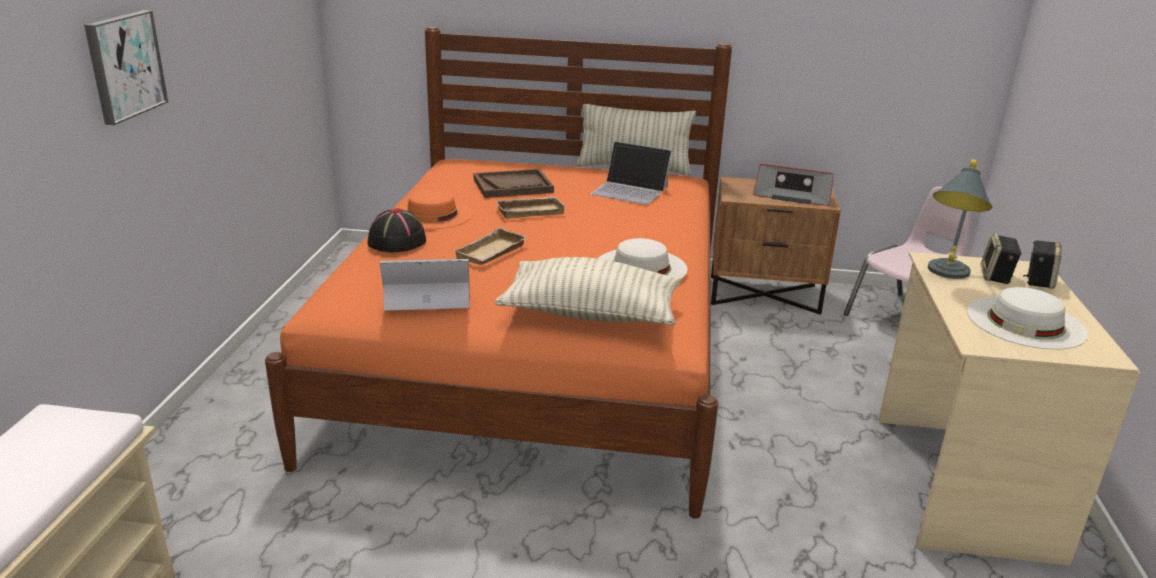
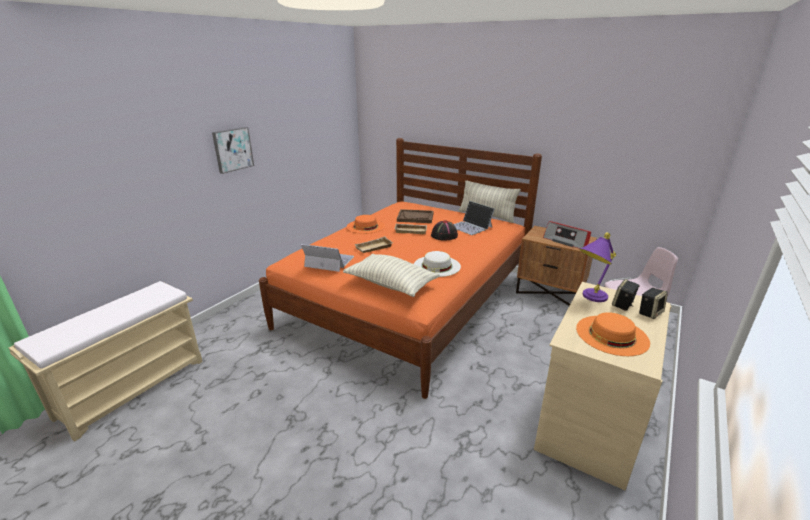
camera: 25 degrees right, 0 degrees up
(396, 242) = (338, 237): black hat -> black hat (444, 236)
(945, 275) = (589, 298): grey table lamp -> purple table lamp
(1025, 322) = (612, 335): white hat -> orange hat

